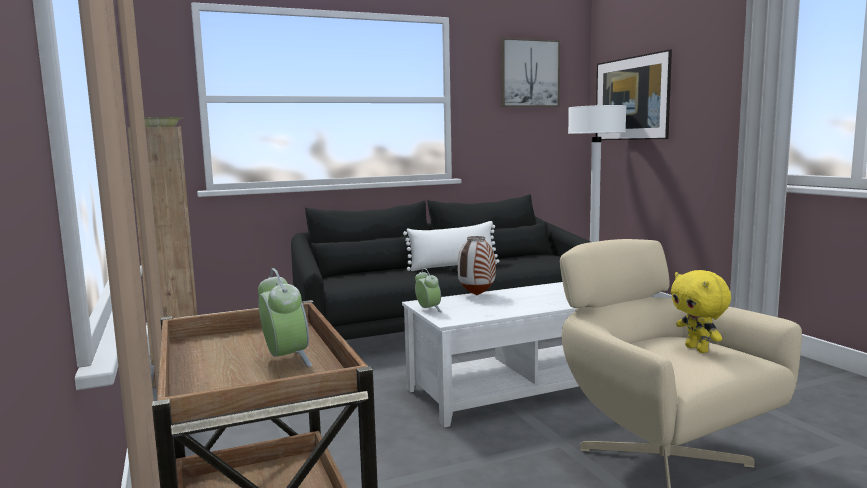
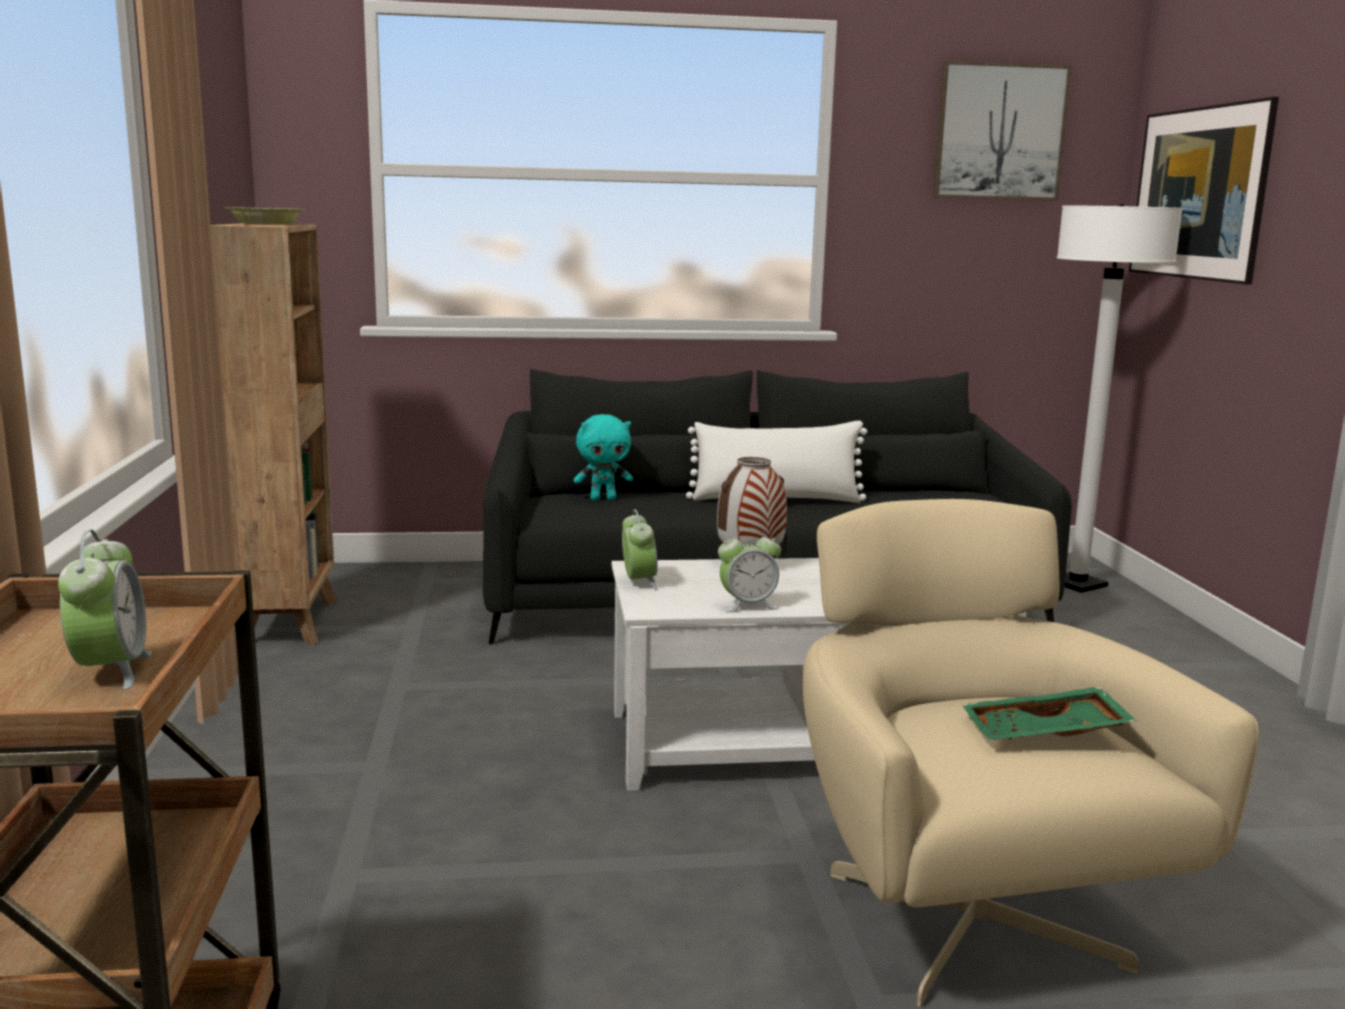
camera: 15 degrees right, 5 degrees up
(362, 275) = (603, 499): none -> turquoise plush toy
(496, 313) = (748, 605): none -> alarm clock
(698, 349) = (1045, 734): yellow plush toy -> green tray

